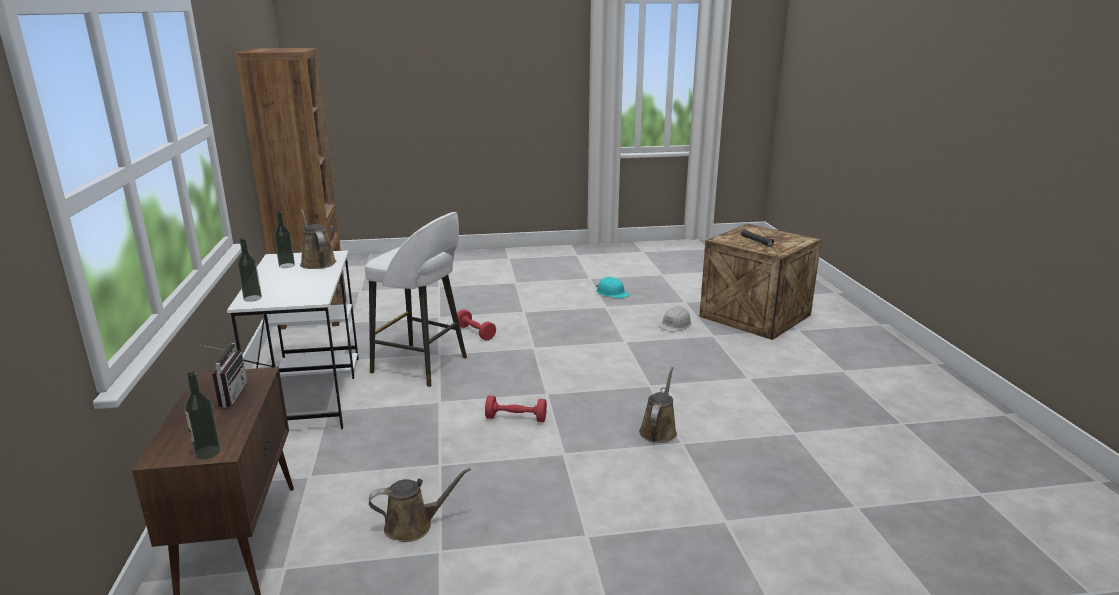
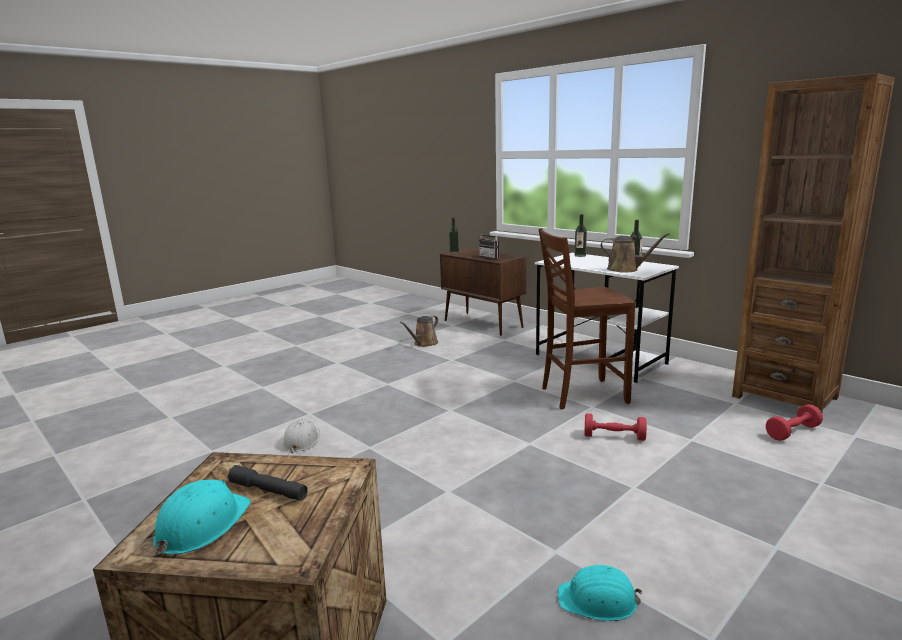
camera: 145 degrees right, 5 degrees down
(422, 366) = (581, 394): white stool -> brown chair
(516, 418) = (446, 389): red dumbbell -> red dumbbell (792, 432)
(659, 430) = (333, 415): brown watering can -> none
(675, 324) = (411, 556): white hard hat -> white hard hat (301, 441)
(784, 239) = (202, 525): none -> turquoise hard hat

